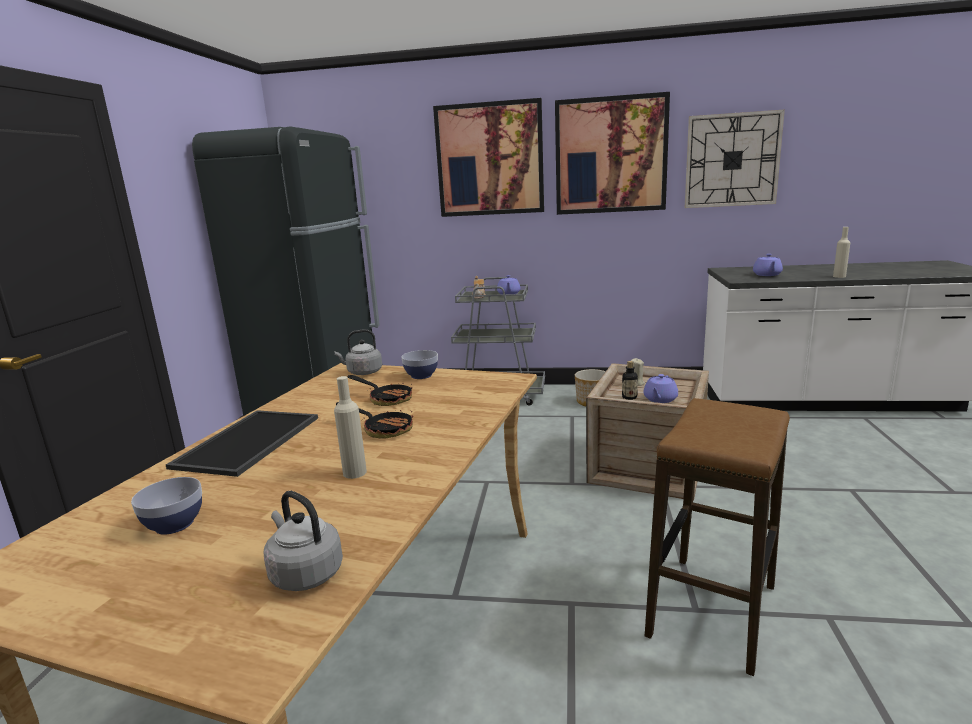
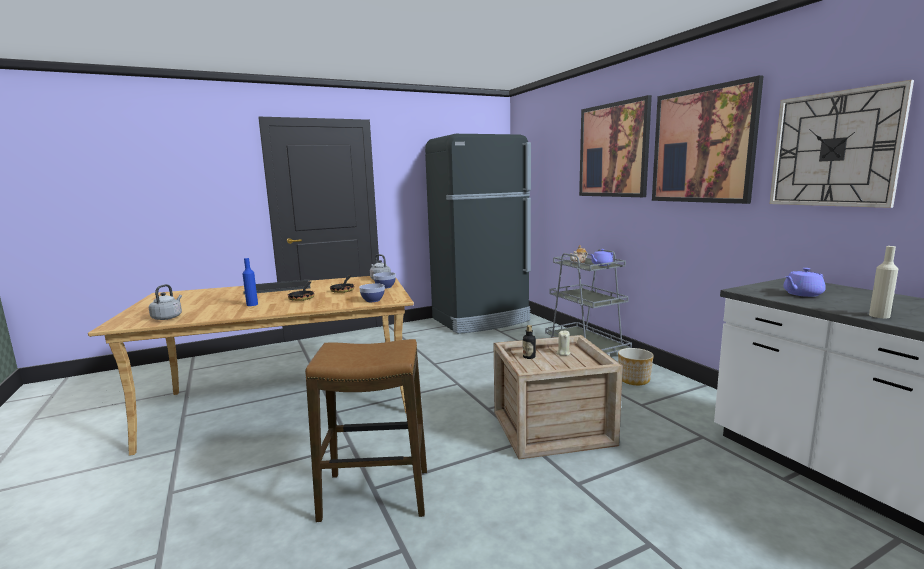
camera: 55 degrees right, 5 degrees down
(174, 524) = (202, 298): bowl -> bowl (373, 300)
(355, 472) = (252, 304): beige bottle -> blue bottle
(660, 399) = (539, 366): purple teapot -> none

